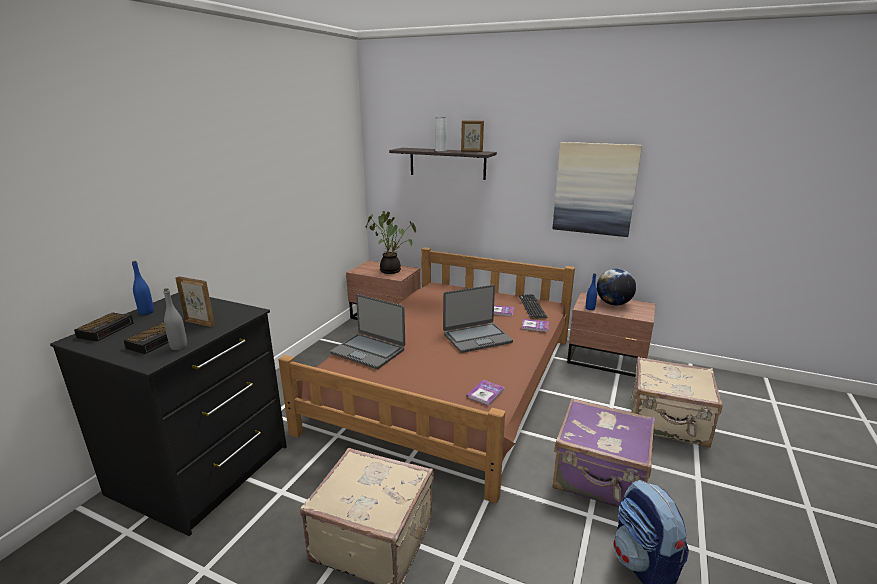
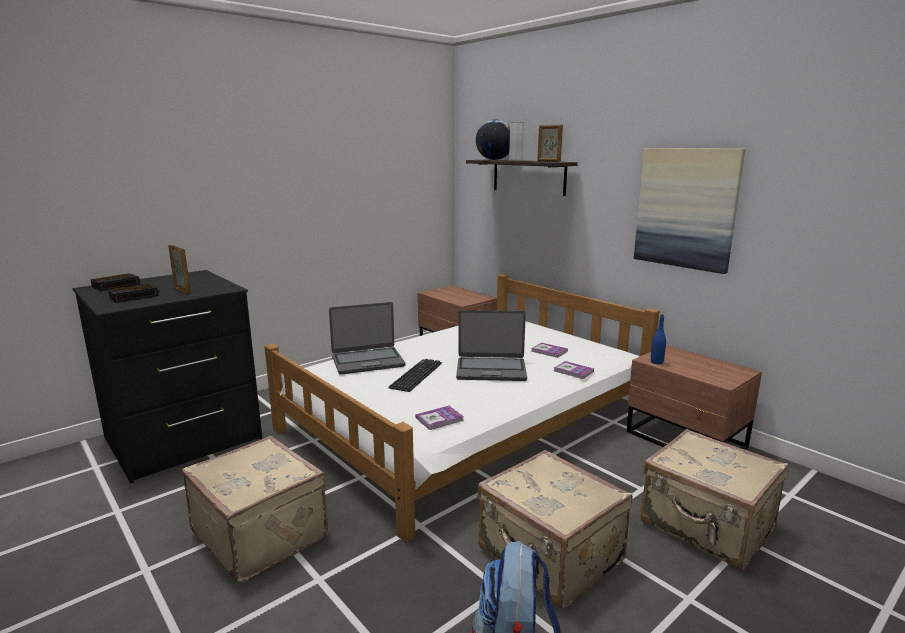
camera: 25 degrees right, 5 degrees down
(146, 312) = (159, 279): blue bottle -> none
(179, 347) = (143, 302): grey bottle -> none
(368, 351) = (367, 361): laptop -> laptop turned 75 degrees counterclockwise
(391, 270) = (465, 296): potted plant -> none
(450, 381) = (467, 420): brown bed -> white bed
(532, 306) = (593, 352): keyboard -> keyboard (416, 375)
(600, 479) = (549, 557): purple suitcase -> beige suitcase
(613, 304) = (696, 362): globe -> globe (494, 160)

